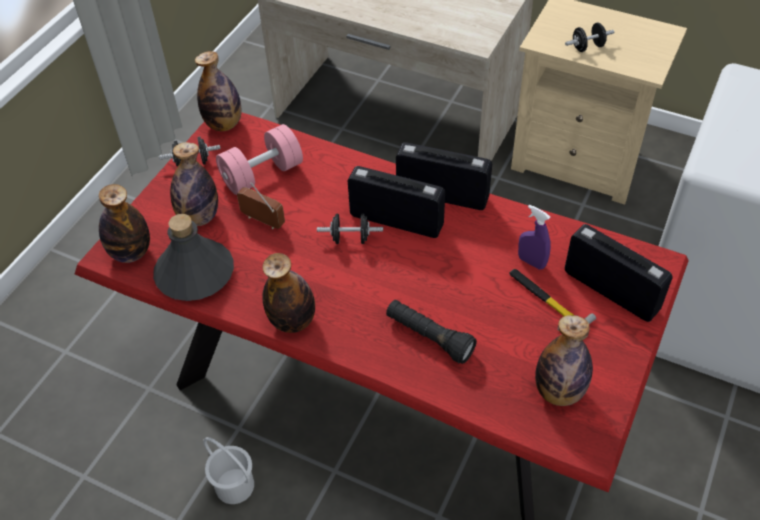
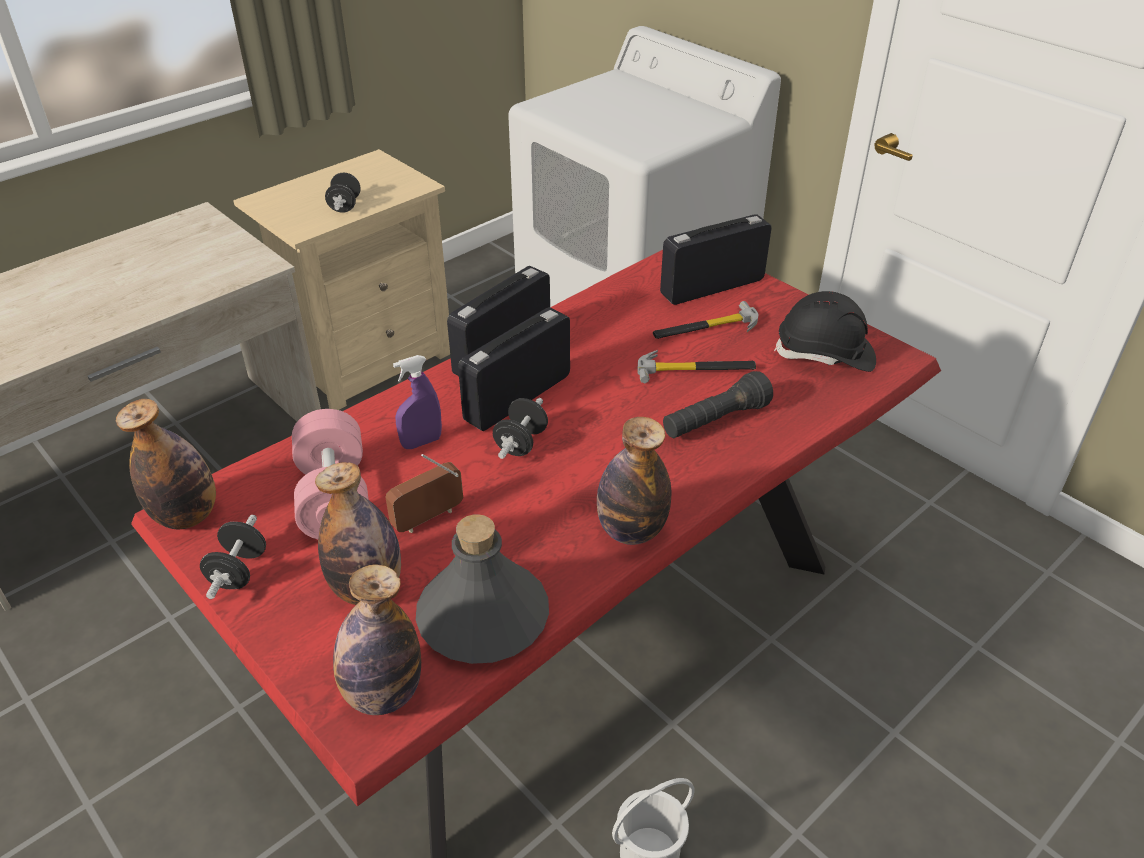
camera: 70 degrees left, 10 degrees down
(487, 309) = (695, 369): none -> hammer
(531, 262) = (646, 321): purple spray bottle -> purple spray bottle (421, 442)
(559, 392) = (825, 355): bottle -> black hard hat

